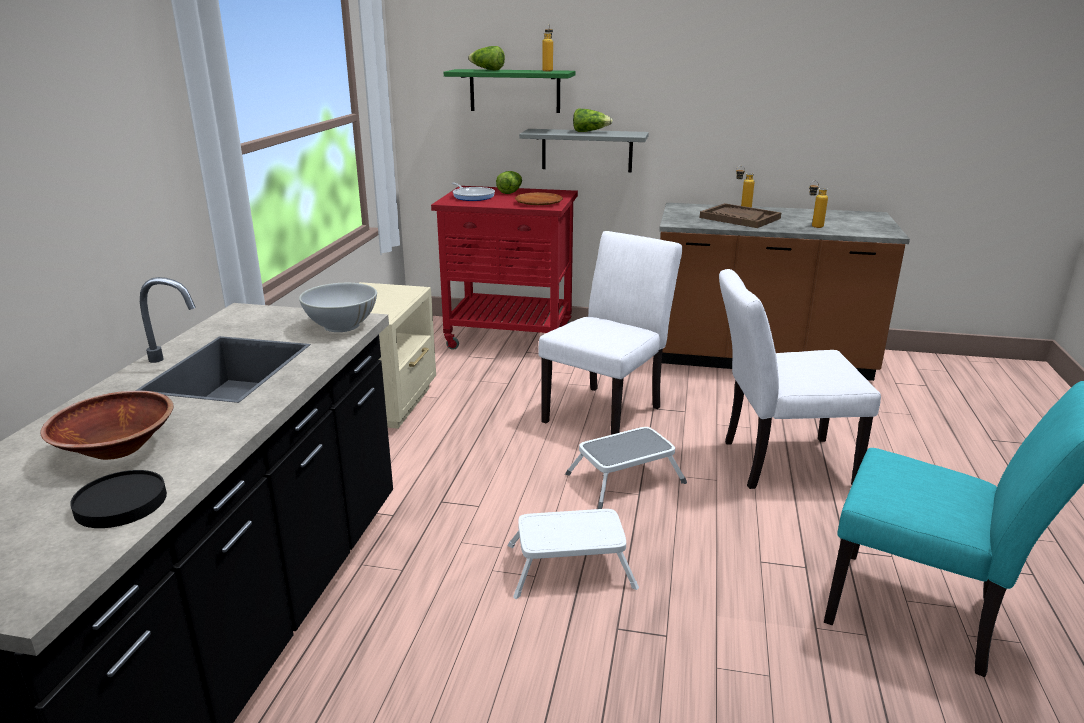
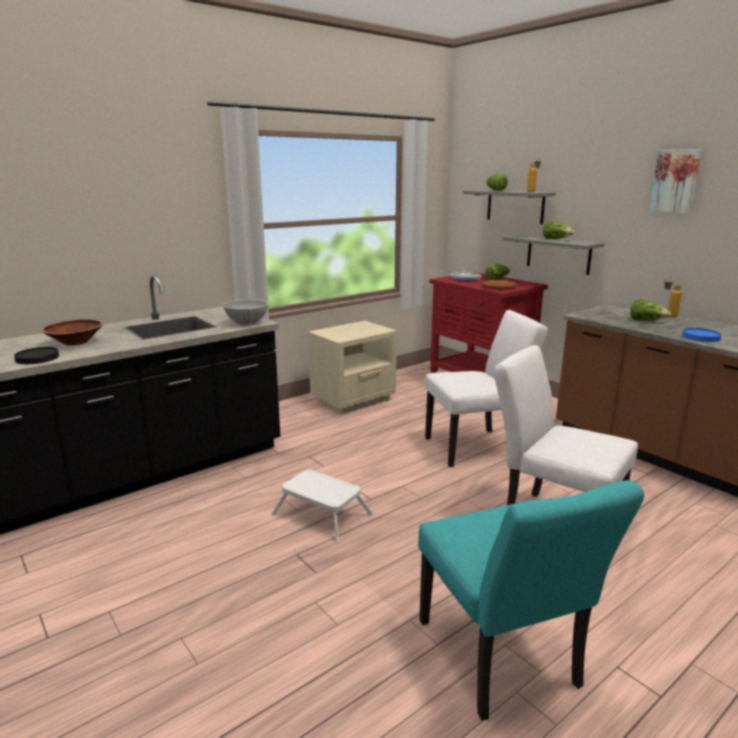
camera: 40 degrees right, 5 degrees down
(514, 91) = (515, 206): green shelf -> grey shelf
(625, 478) = (426, 486): grey step ladder -> none
(729, 55) = (675, 181): none -> picture
(739, 218) = (646, 321): brown tray -> lettuce
(813, 227) = (701, 337): bottle -> blue plate

